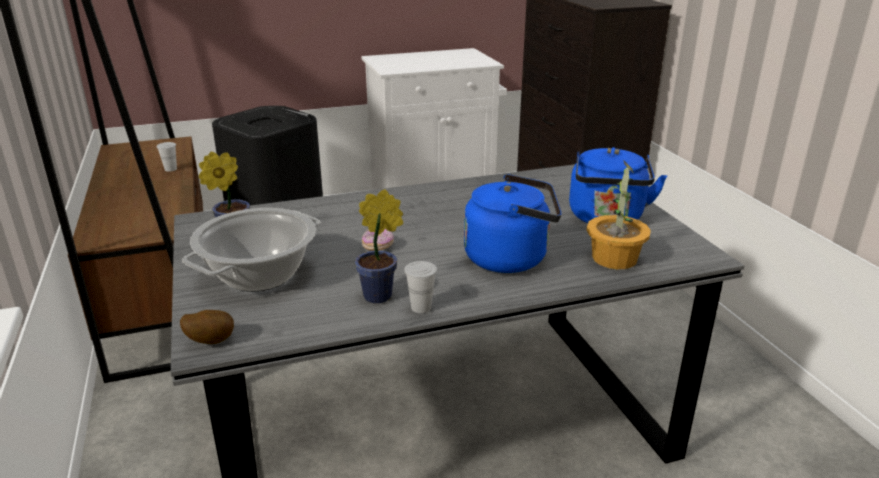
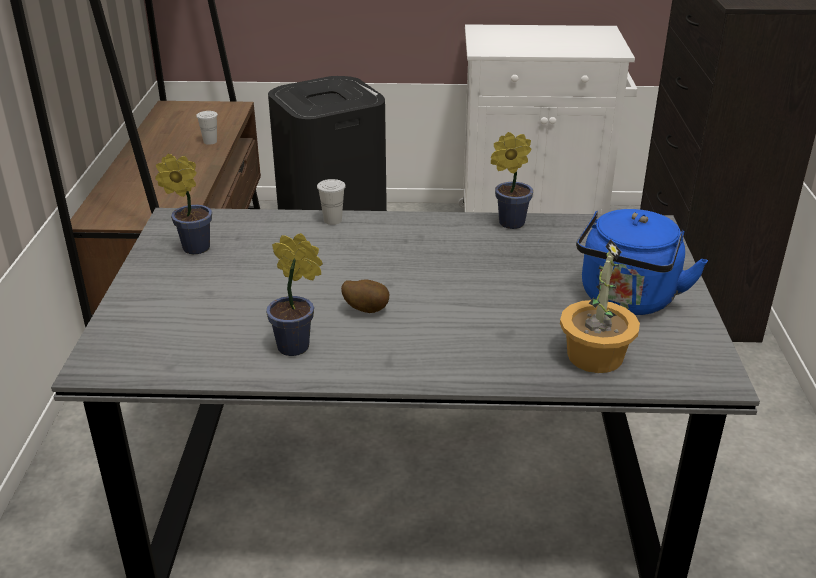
camera: 20 degrees right, 5 degrees up
(211, 341) = (104, 362): potato -> potato (366, 309)
(259, 275) = (193, 296): cooking pot -> none
(378, 246) = (334, 285): donut -> none
(421, 307) = (329, 370): white cup -> white cup (332, 220)
(482, 183) = (508, 223): none -> potted plant
(511, 258) = (471, 330): blue kettle -> none

